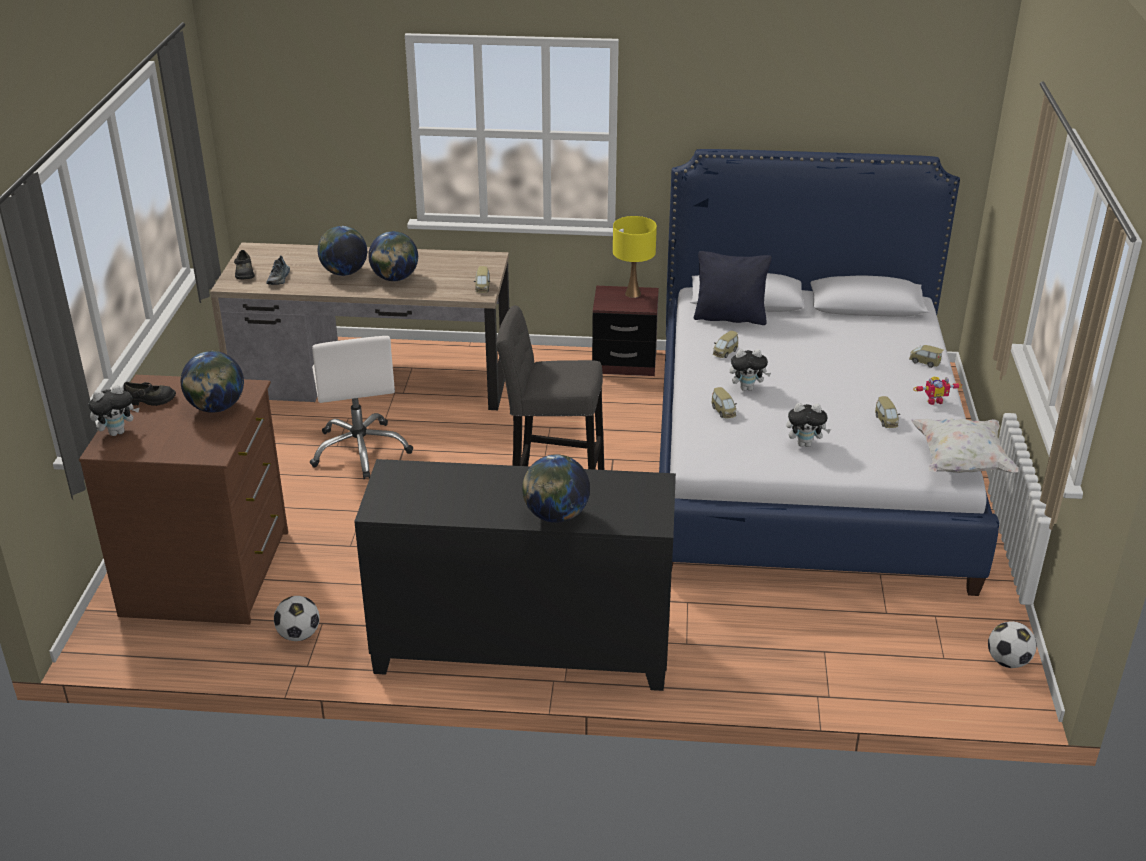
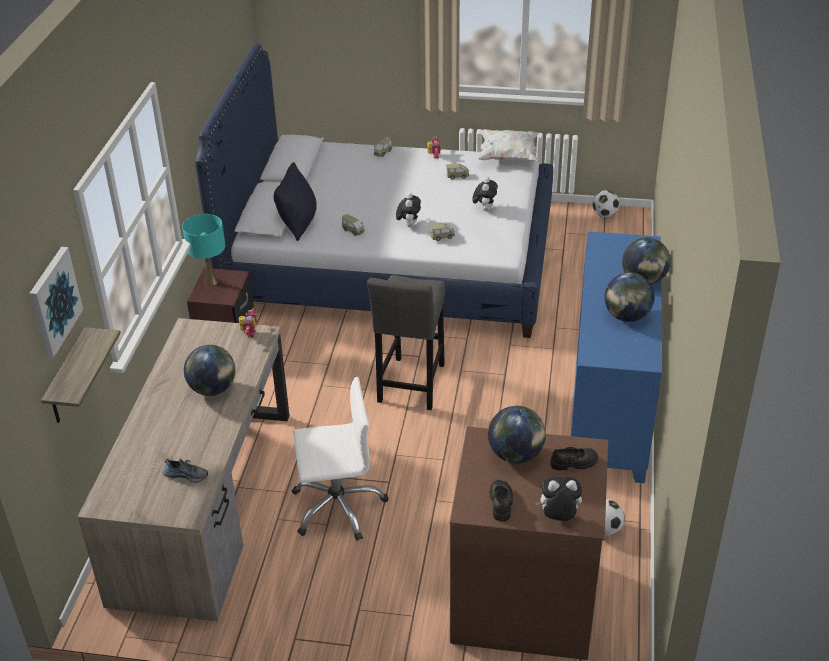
camera: 85 degrees left, 5 degrees up
(117, 432) = (558, 517): plush toy -> plush toy turned 60 degrees counterclockwise
(244, 273) = (163, 505): black shoe -> black shoe (574, 463)
(325, 166) = (68, 379): none -> shelf
(327, 92) = (54, 301): none -> picture
(344, 273) = (188, 426): globe -> globe (626, 317)
(482, 287) = (248, 333): toy car -> toy robot
(522, 649) = (610, 406): black cabinet -> blue cabinet
(633, 294) = (211, 281): yellow table lamp -> turquoise table lamp

